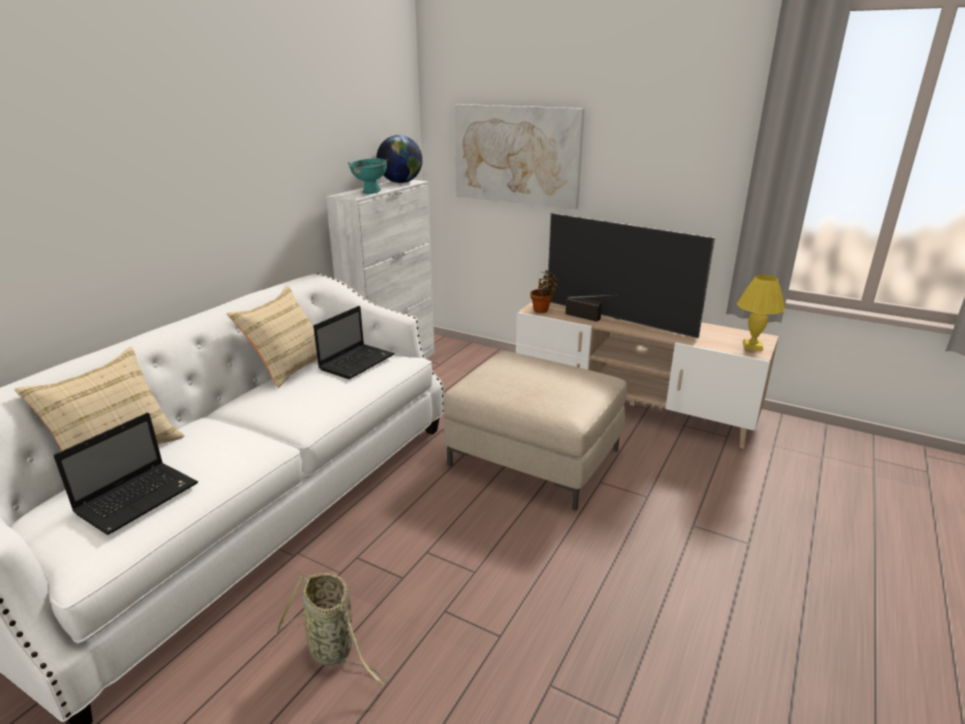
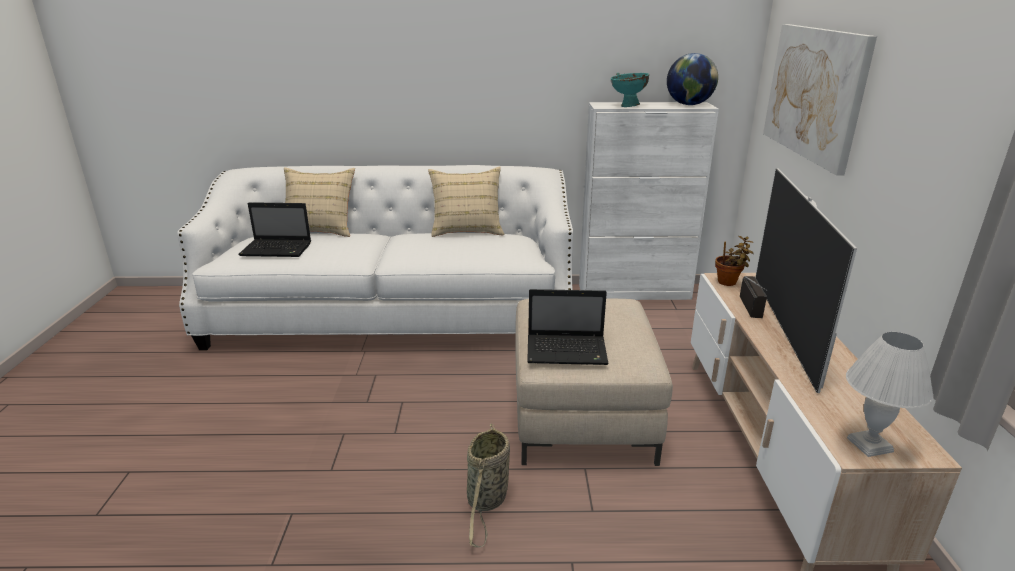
camera: 60 degrees right, 0 degrees up
(334, 651) = (284, 401): basket -> basket (487, 501)
(357, 362) = (501, 245): laptop -> laptop (568, 351)
(752, 346) = (868, 444): yellow table lamp -> white table lamp

